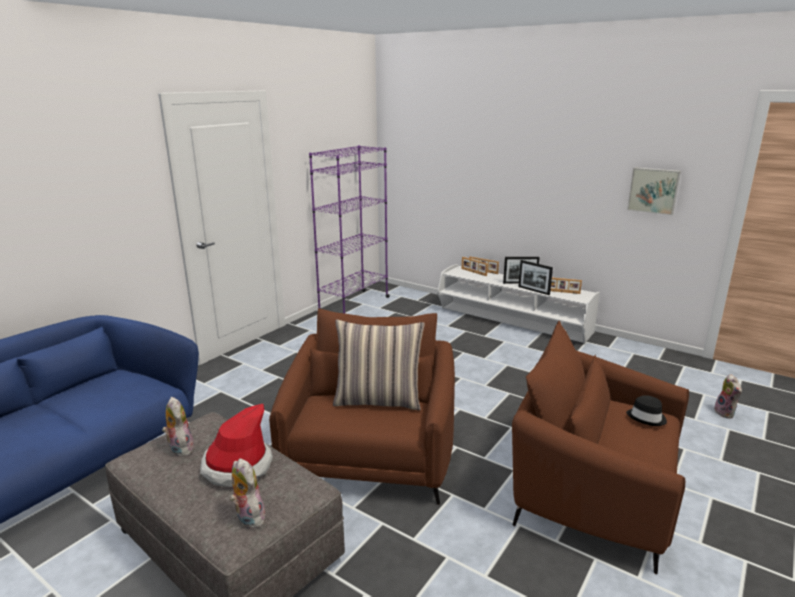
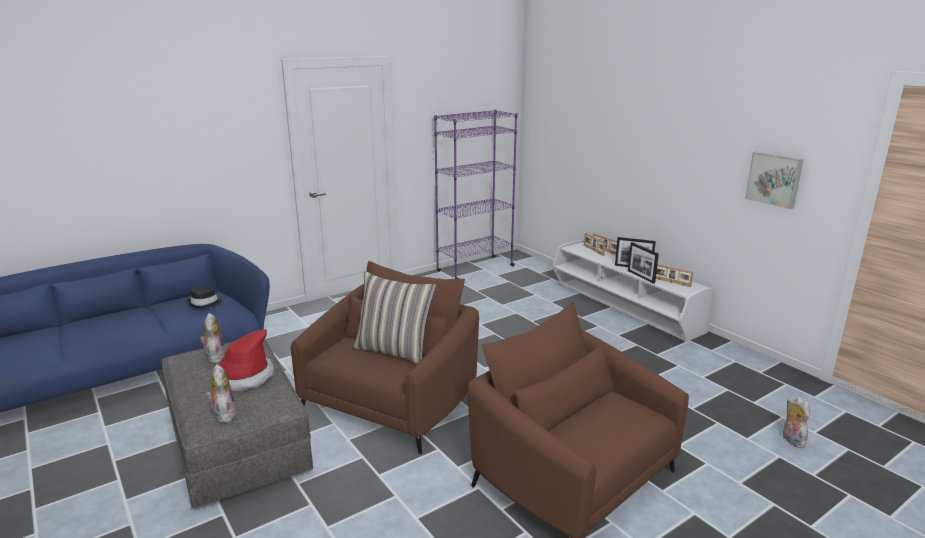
camera: 20 degrees right, 0 degrees up
(647, 417) = (632, 413): black hat -> black hat (205, 303)
(726, 413) = (791, 440): plush toy -> plush toy turned 150 degrees clockwise

